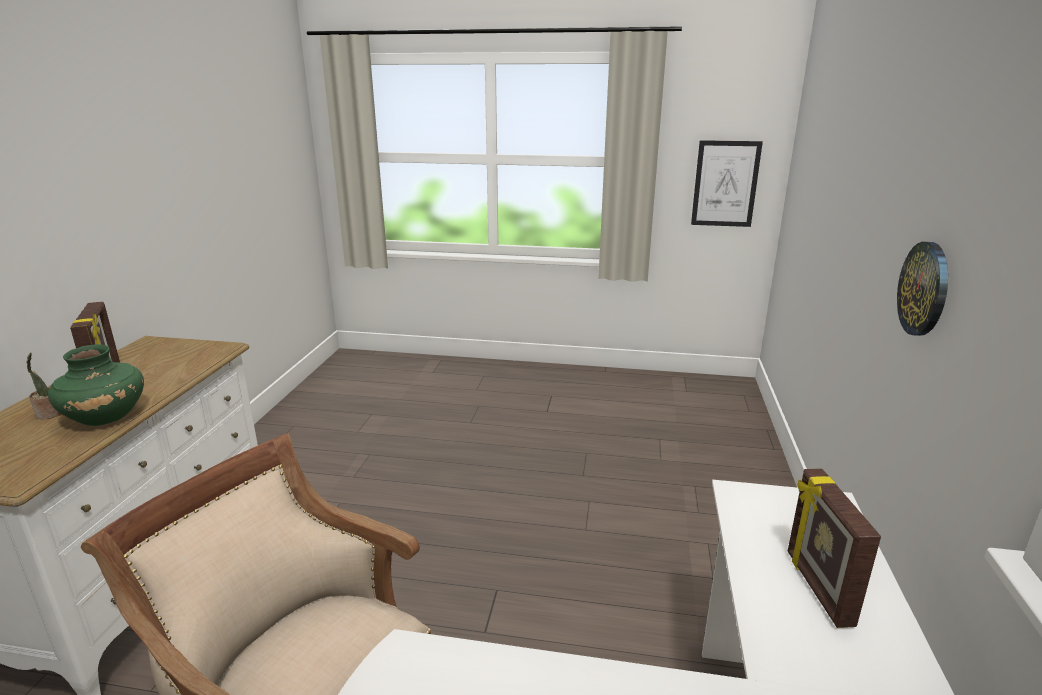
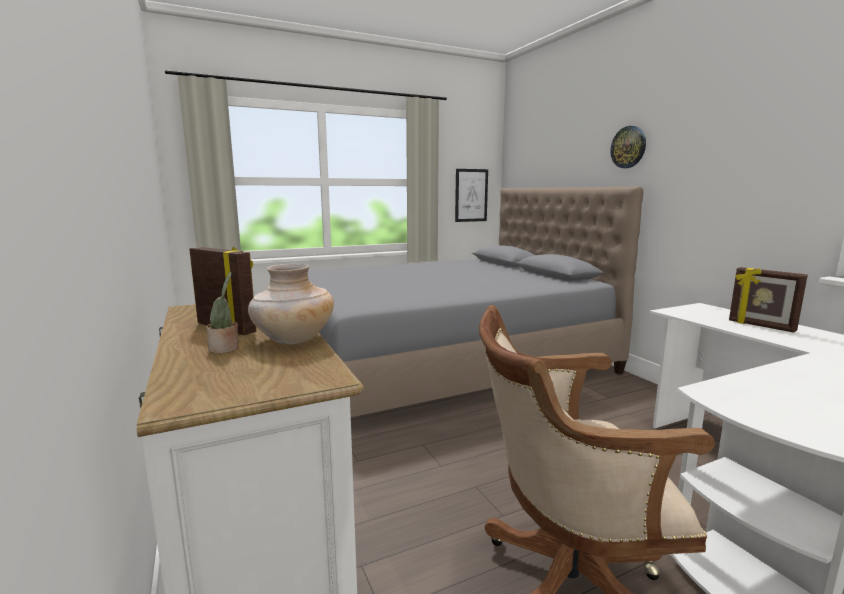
camera: 35 degrees left, 10 degrees down
(106, 418) = (293, 339): green vase -> beige vase
(572, 435) = (444, 362): none -> grey bed
(924, 289) = (695, 197): wall clock -> wall clock (628, 147)

